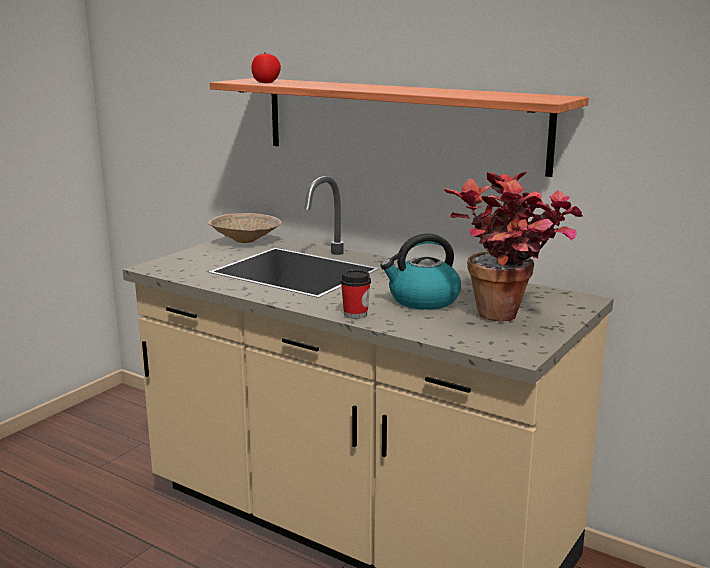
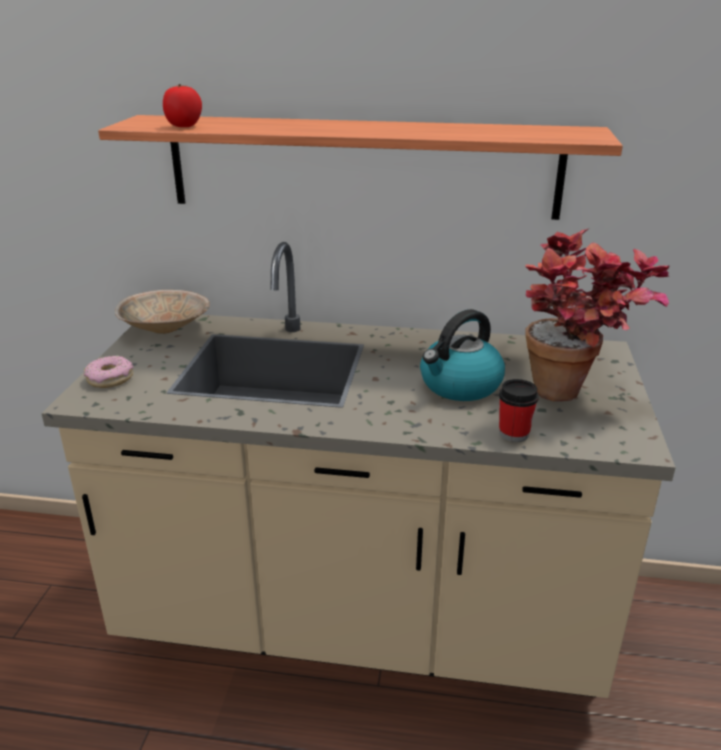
camera: 25 degrees left, 10 degrees up
(181, 260) = (110, 378): none -> donut
(355, 314) = (413, 426): cup -> cup (514, 434)

